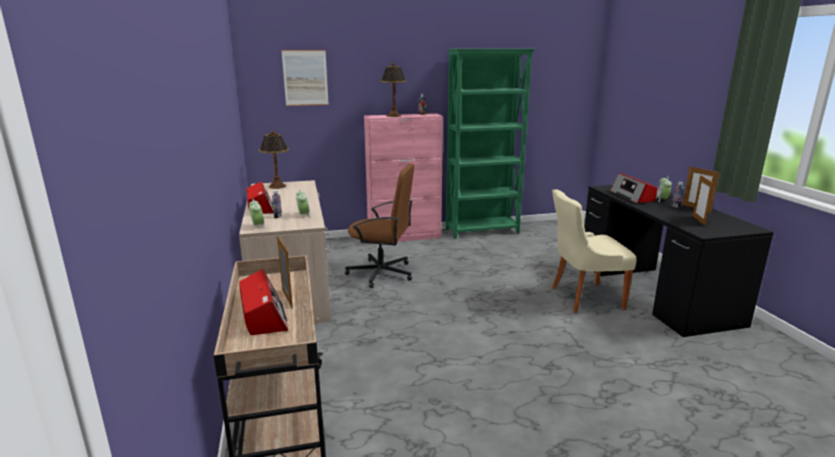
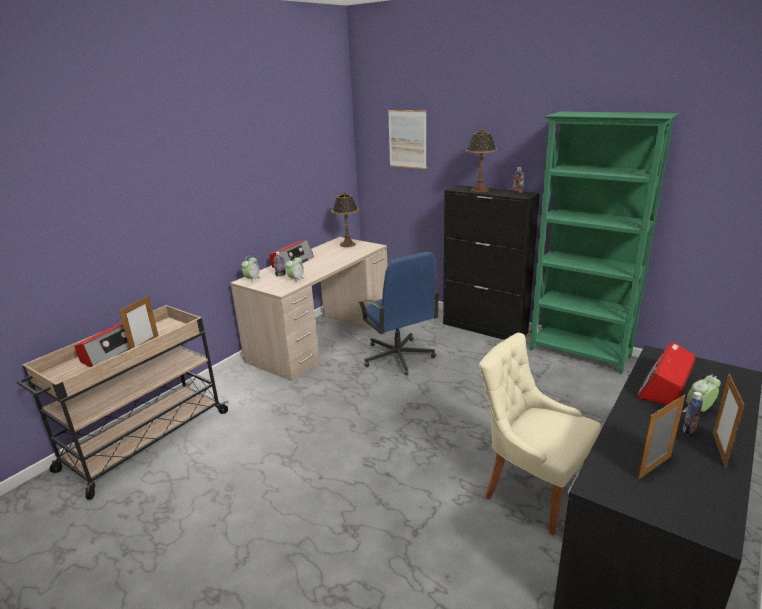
camera: 50 degrees right, 5 degrees up
(382, 273) = (398, 357): brown office chair -> blue office chair
(404, 237) = (485, 328): pink cabinet -> black cabinet

